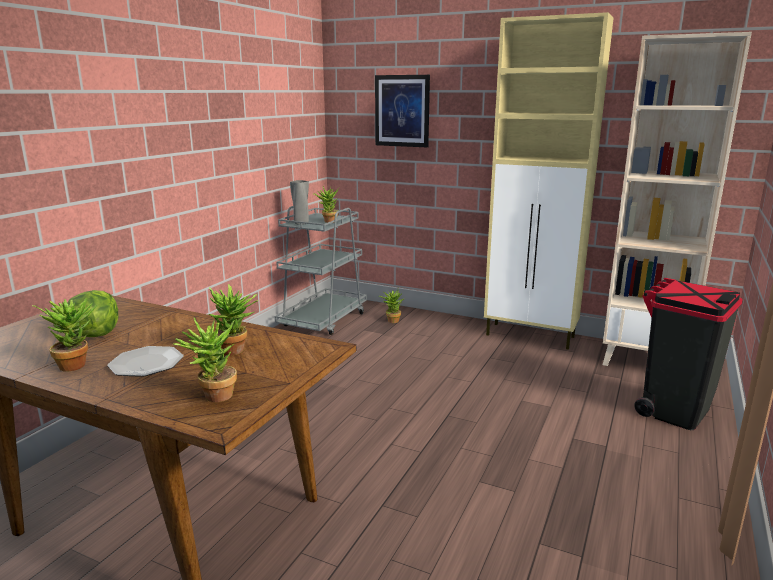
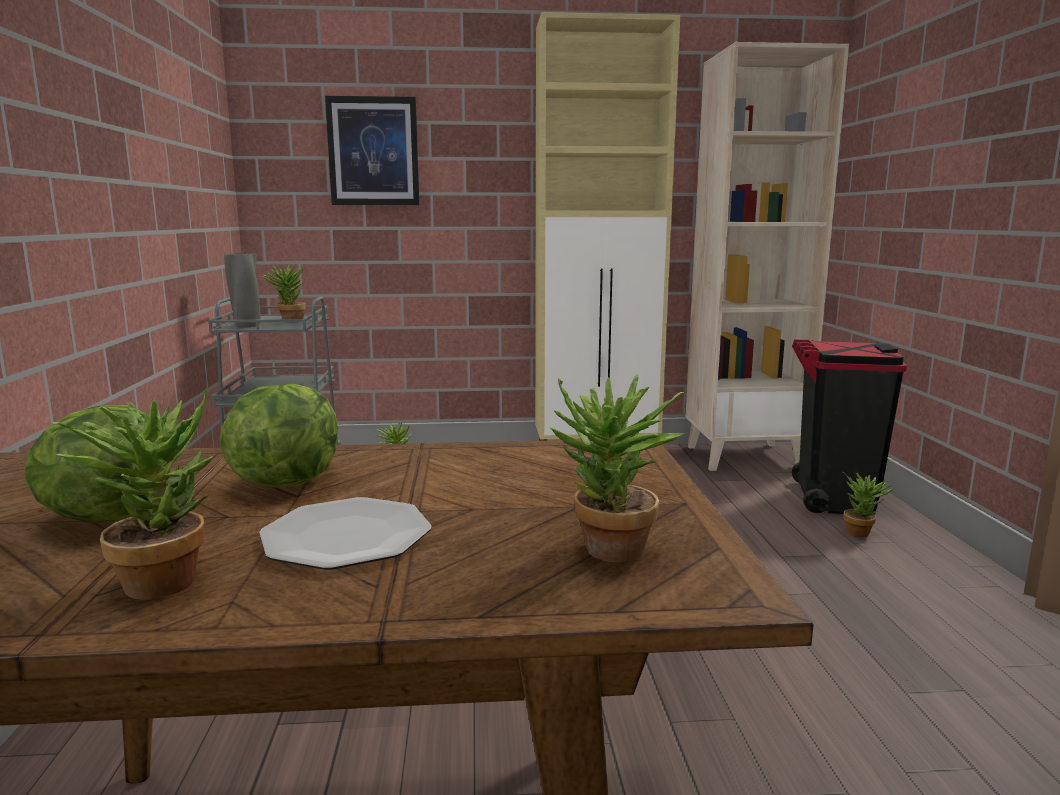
camera: 30 degrees left, 5 degrees down
(168, 332) = (286, 481): none -> lettuce
(236, 351) = (491, 482): potted plant -> potted plant (861, 532)

